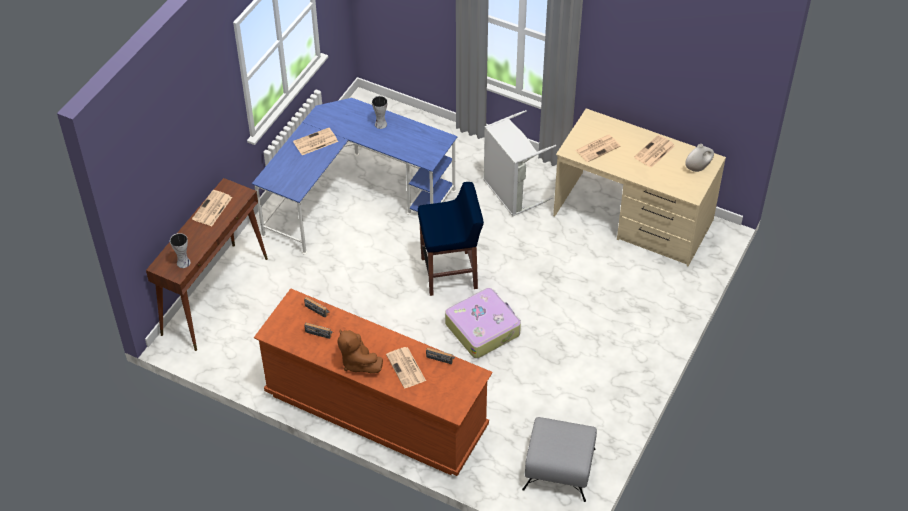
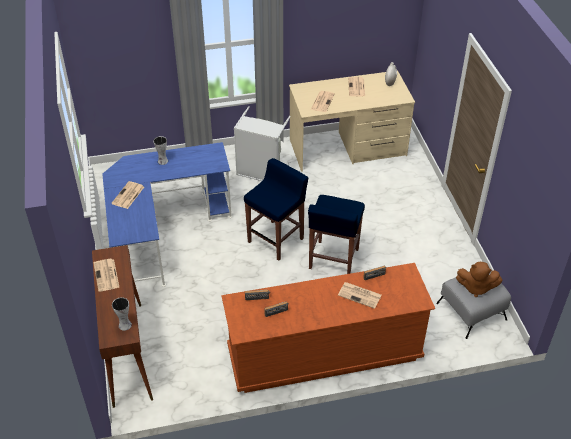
camera: 40 degrees left, 5 degrees down
(358, 362) = (325, 312): brown plush toy -> brown plush toy (476, 287)
(483, 328) = (333, 259): suitcase -> blue stool

